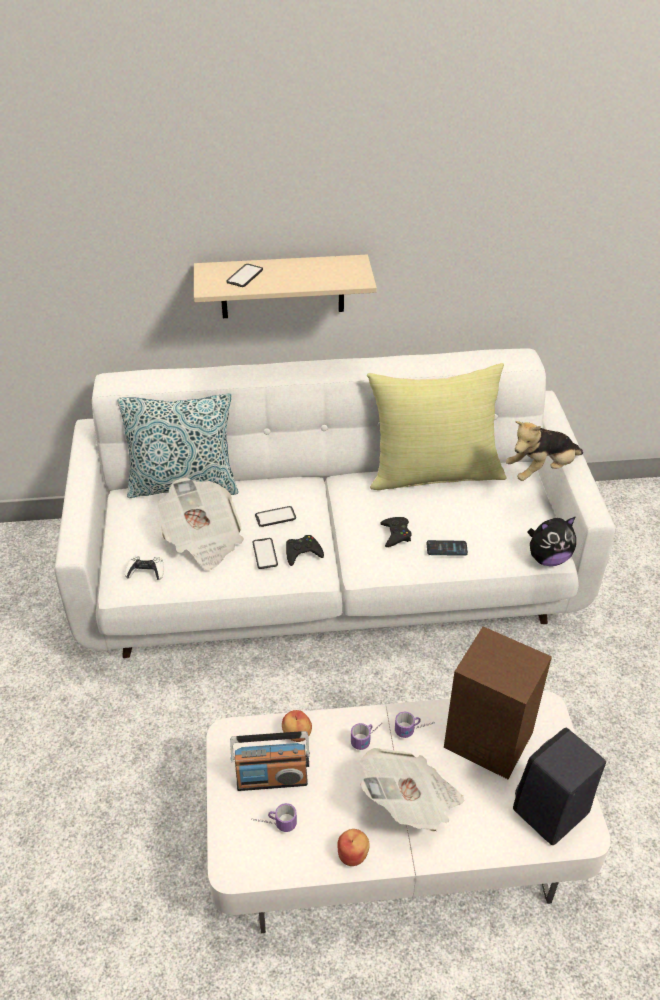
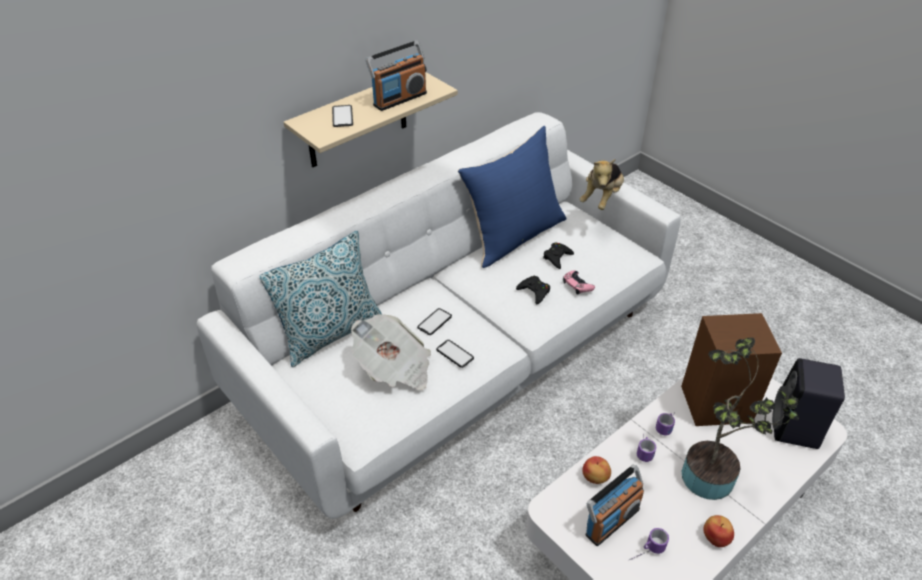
camera: 35 degrees left, 0 degrees up
(146, 571) = (371, 418): white game controller -> none
(302, 553) = (481, 339): black game controller -> black game controller (557, 257)
(312, 277) = (399, 99): none -> radio
(410, 802) = (714, 476): newspaper -> potted plant
(434, 472) = (514, 236): yellow pillow -> blue pillow
(446, 548) = (577, 285): phone -> pink game controller
(548, 558) = (642, 260): plush toy -> none

